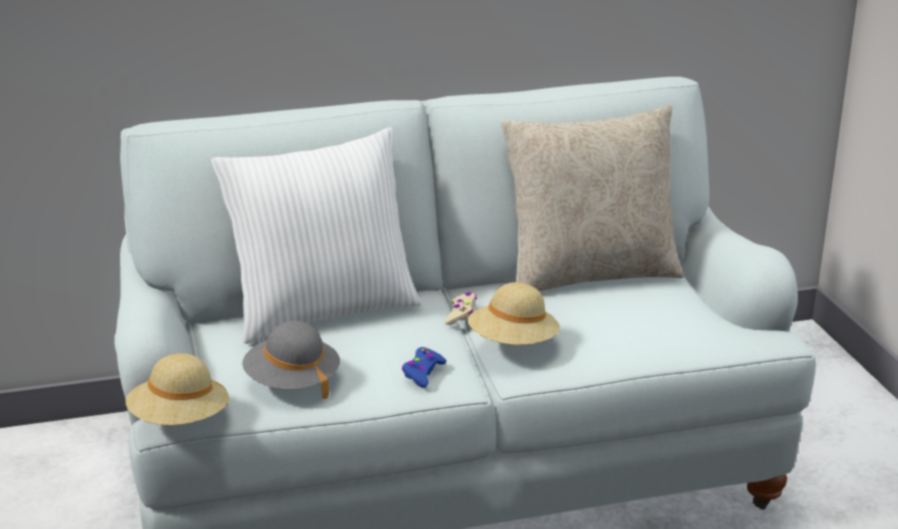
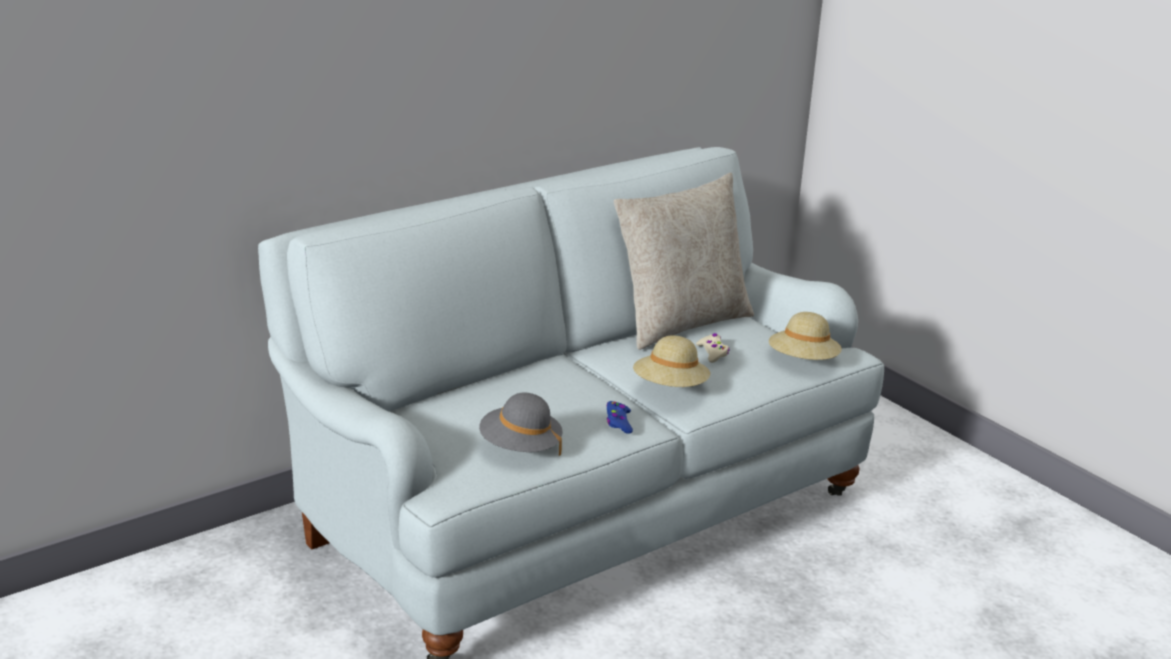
camera: 25 degrees left, 0 degrees up
(180, 420) = (454, 494): beige hat -> beige hat (803, 361)
(324, 311) = (490, 385): white pillow -> none
(461, 314) = (604, 371): beige game controller -> beige game controller (713, 353)

